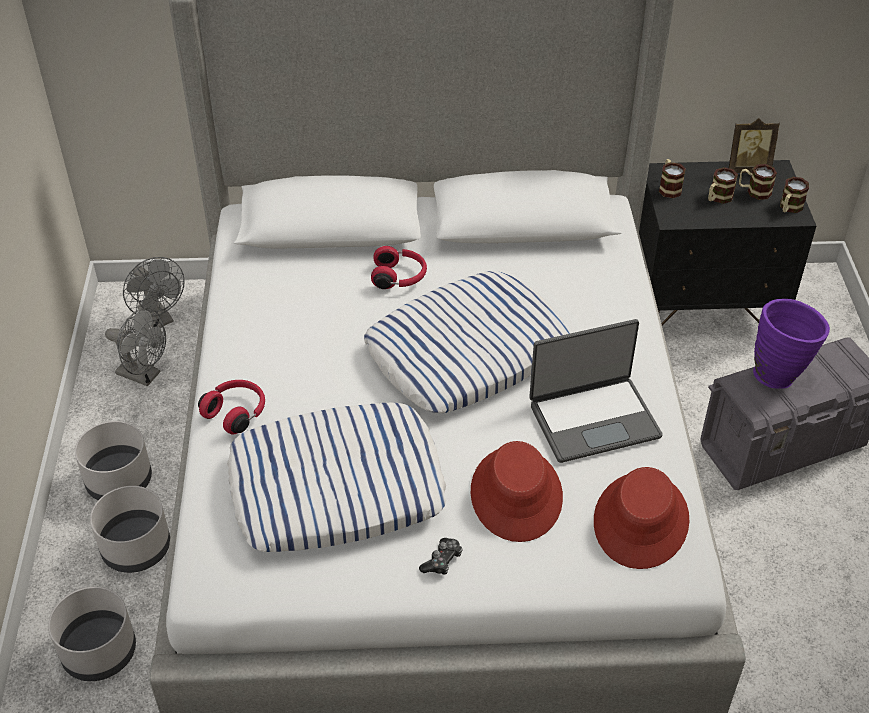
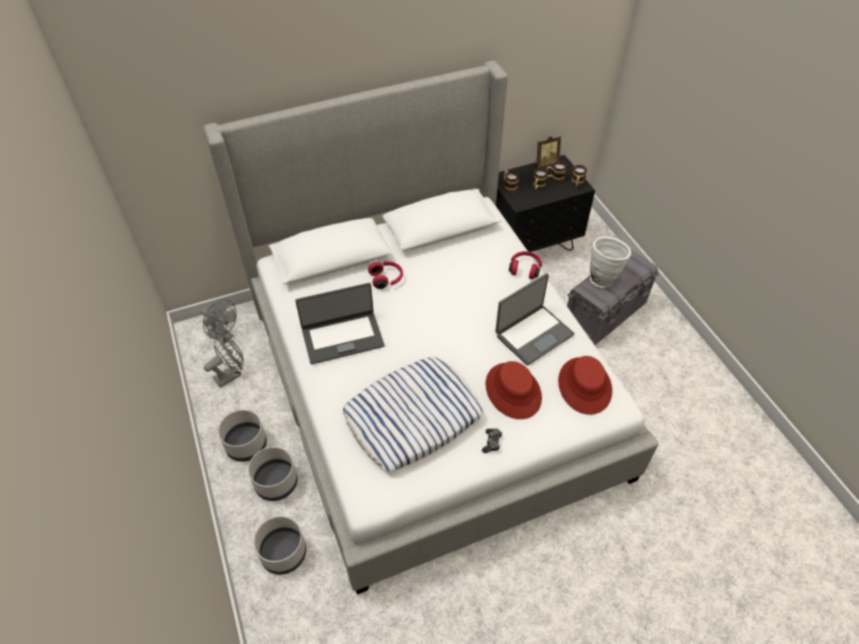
camera: 20 degrees left, 5 degrees up
(144, 375) = (231, 374): grey fan -> grey fan turned 45 degrees counterclockwise
(236, 412) = (332, 389): red headphones -> red headphones (525, 269)
(289, 343) = (342, 337): none -> laptop
(468, 351) = (447, 313): pillow -> none
(779, 374) = (603, 278): purple vase -> white vase

